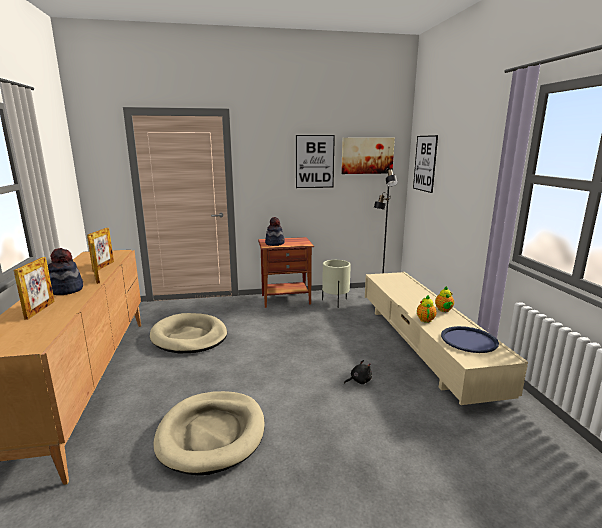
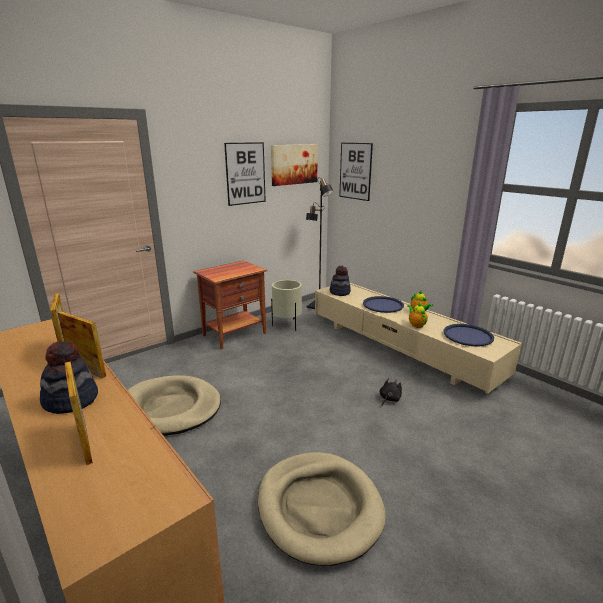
camera: 30 degrees left, 5 degrees up
(275, 243) = (222, 274): hat -> hat (340, 292)
(413, 296) = (383, 305): none -> blue tray

